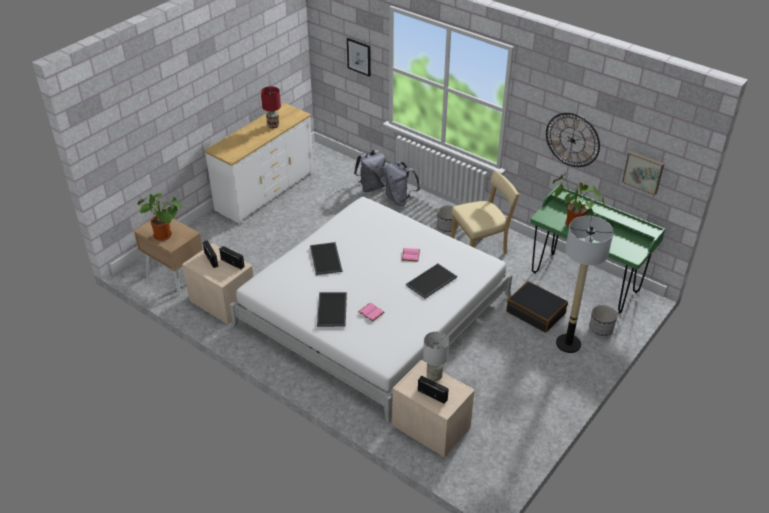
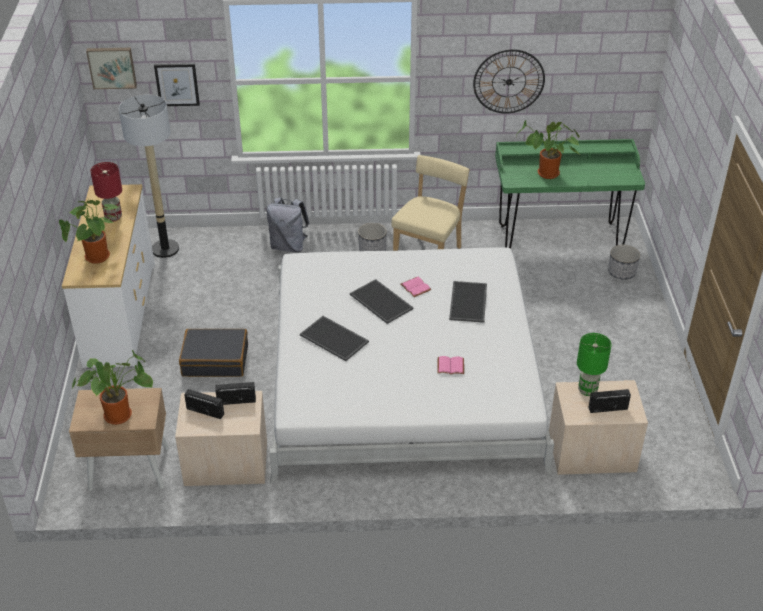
camera: 40 degrees left, 0 degrees up
(238, 144) = (98, 258): none -> potted plant
(333, 310) = (410, 386): tray -> tray (382, 301)
(371, 187) = (241, 248): grey backpack -> none
(434, 377) = (587, 391): grey table lamp -> green table lamp
(536, 312) = (552, 289): black suitcase -> black suitcase (215, 360)
(568, 344) = (612, 302): floor lamp -> floor lamp (165, 249)
(643, 172) = (600, 85): picture -> picture (112, 67)

